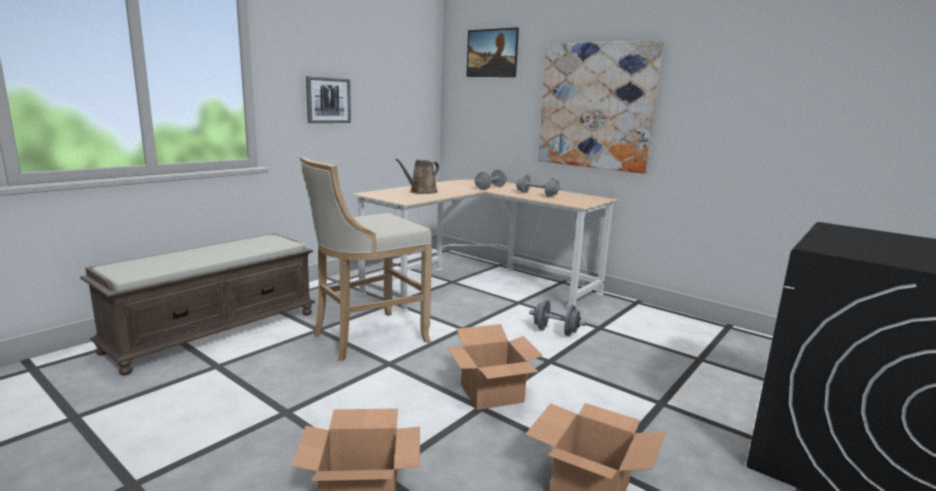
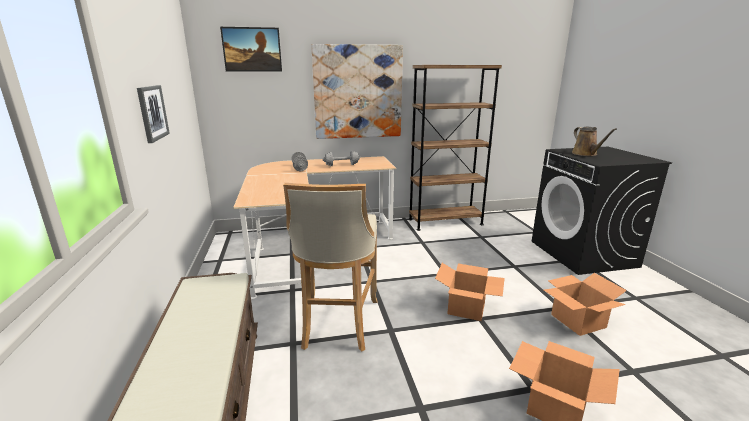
camera: 50 degrees left, 5 degrees up
(421, 192) = (275, 187): brown watering can -> brown watering can (586, 154)
(555, 331) = (412, 255): grey dumbbell -> none
(688, 325) = (445, 222): none -> brown bookcase

